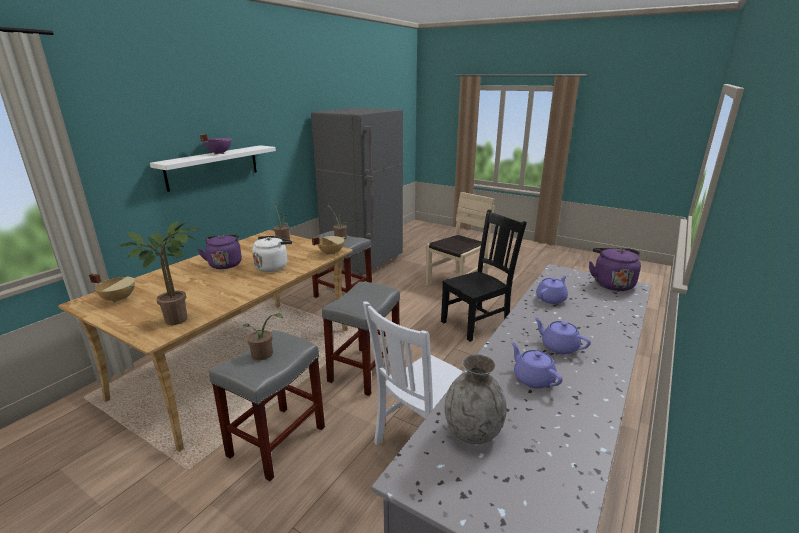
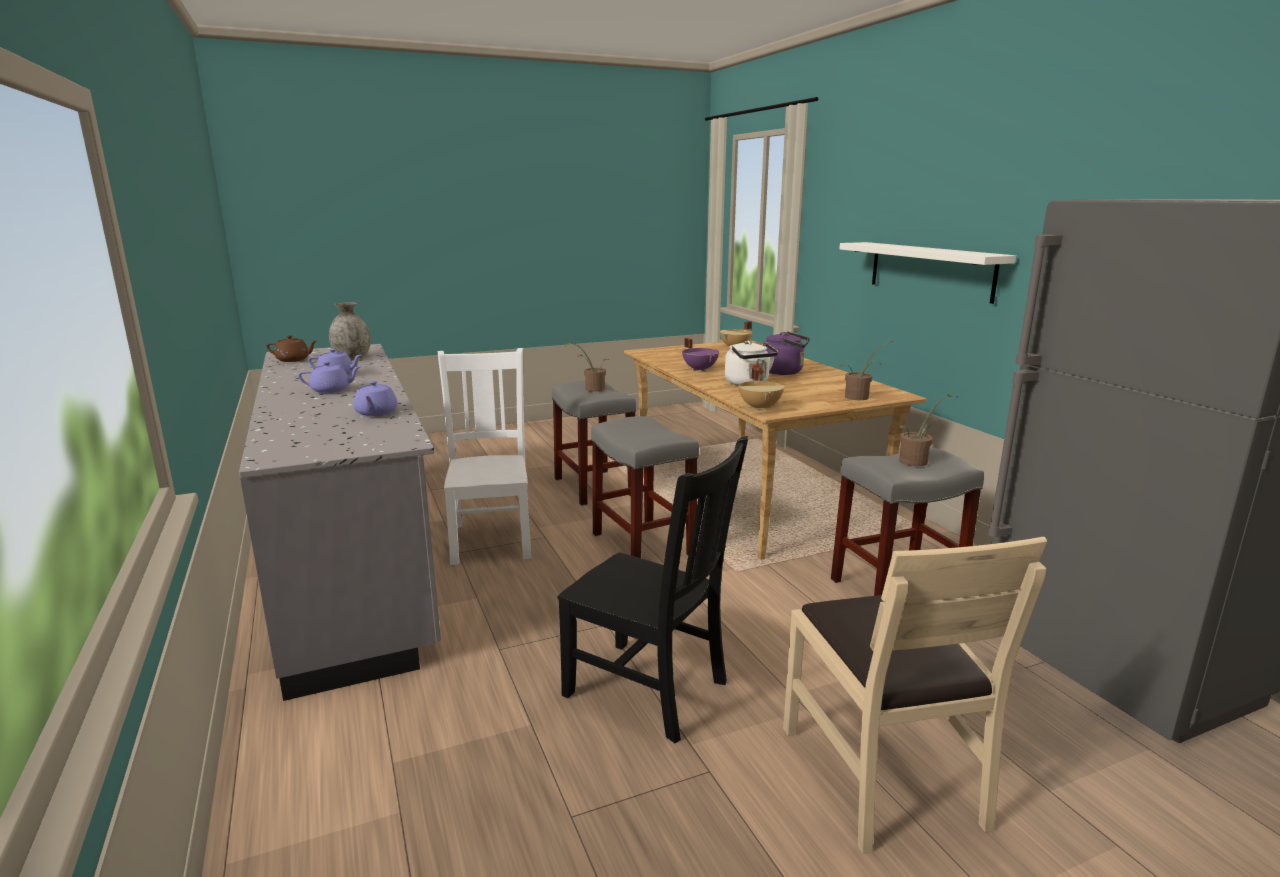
camera: 125 degrees right, 5 degrees down
(179, 318) = (666, 356): potted plant -> none
(218, 153) = (920, 248): purple cooking pot -> purple cooking pot (700, 369)
(477, 323) = (650, 690): black chair -> black chair turned 60 degrees counterclockwise
(552, 481) = (294, 360): none -> brown teapot
(611, 283) = (307, 451): purple kettle -> none

